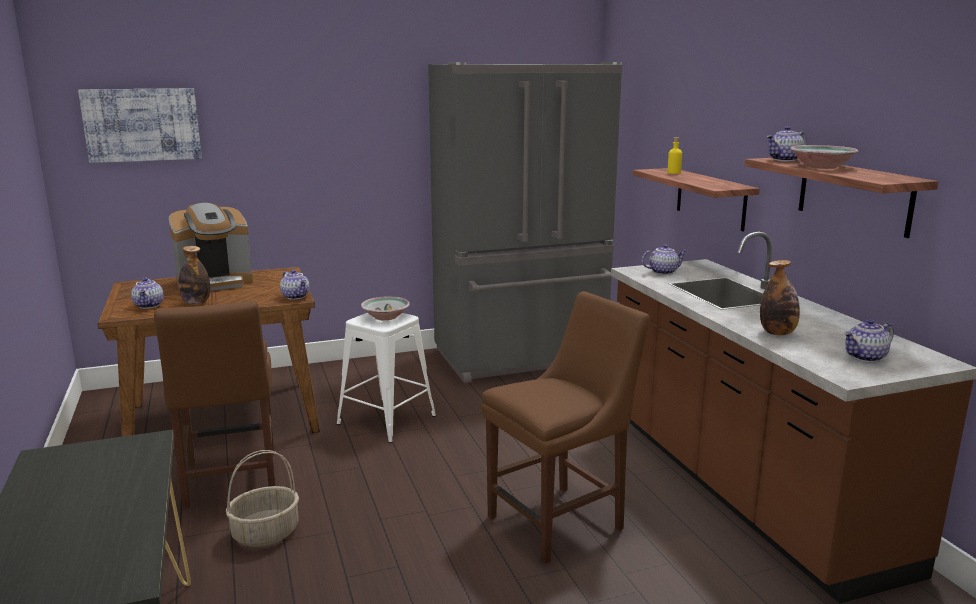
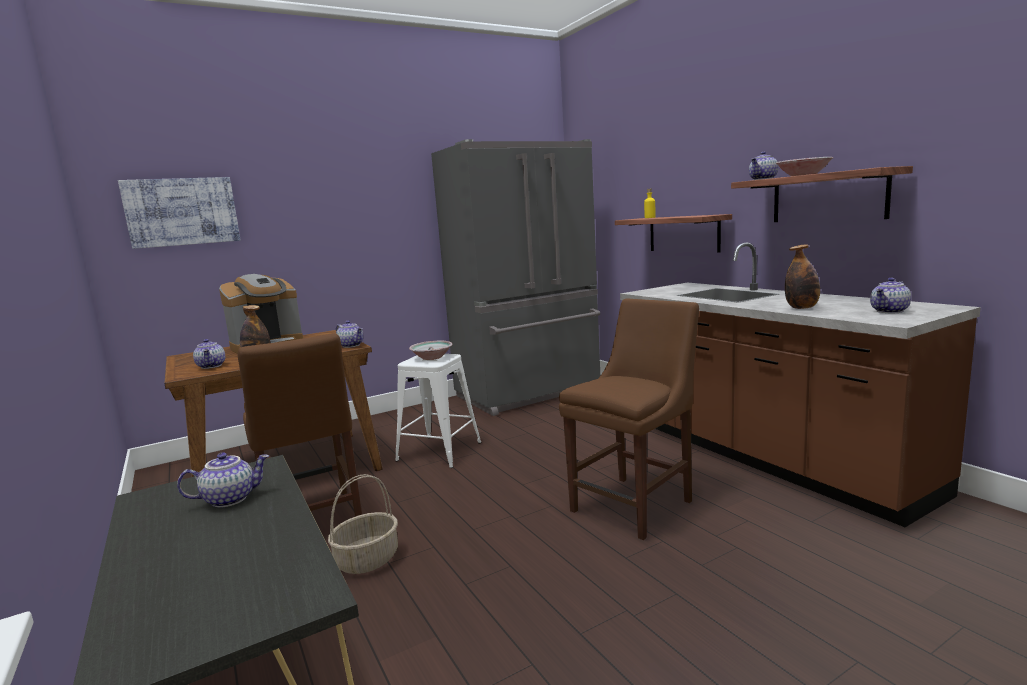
camera: 10 degrees left, 5 degrees down
(663, 272) = (664, 290): teapot -> teapot (230, 498)

